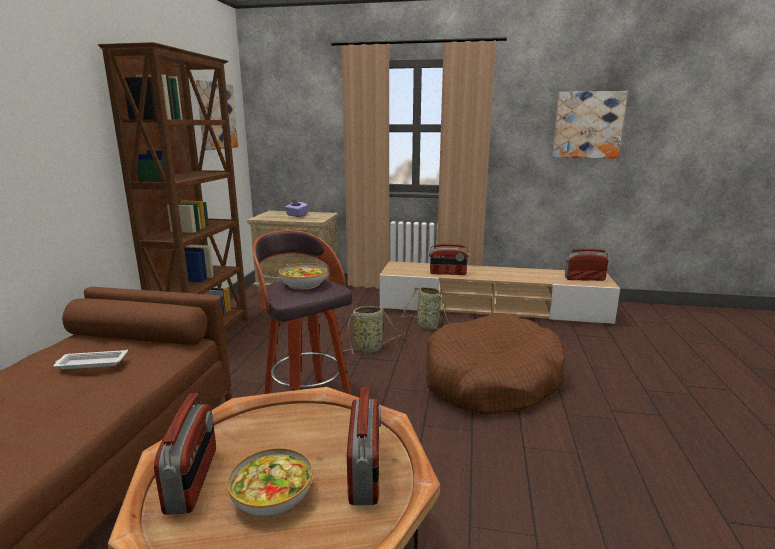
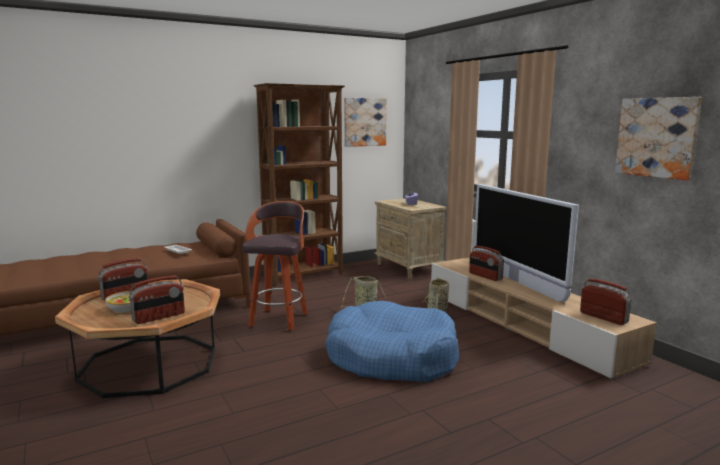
camera: 50 degrees right, 5 degrees down
(303, 284) = (277, 237): bowl -> none
(474, 270) = (515, 281): none -> television
(491, 380) = (391, 357): brown dog bed -> blue dog bed

